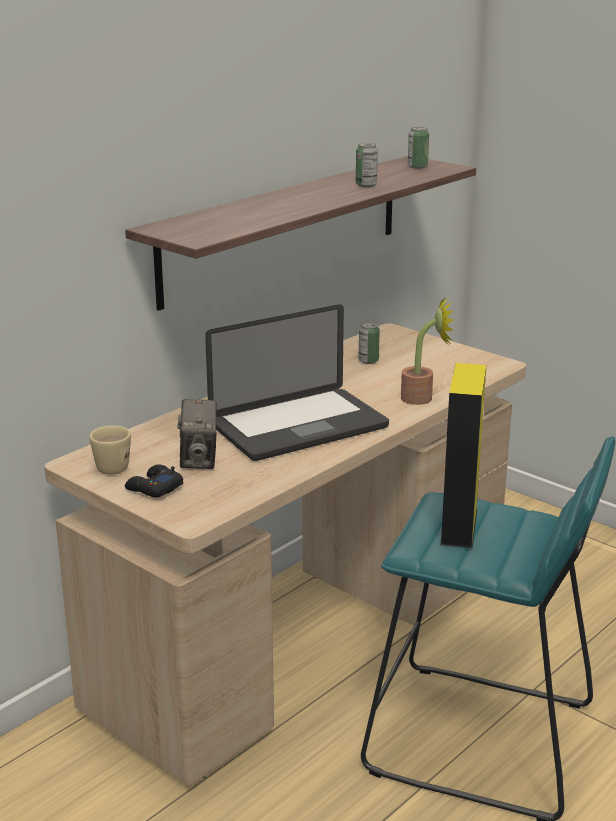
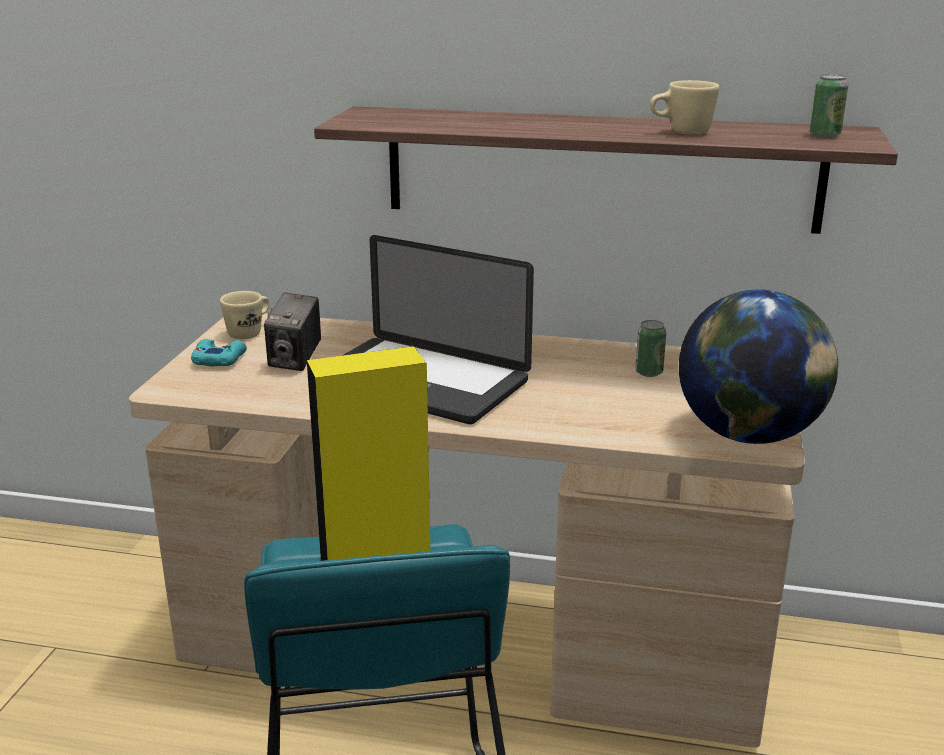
camera: 60 degrees right, 0 degrees up
(154, 488) = (219, 359): black game controller -> turquoise game controller
(199, 460) = (295, 361): camera -> camera turned 45 degrees counterclockwise
(366, 185) = (681, 132): can -> beige mug
(423, 398) = (584, 425): potted plant -> none
(481, 364) = (748, 436): none -> globe

